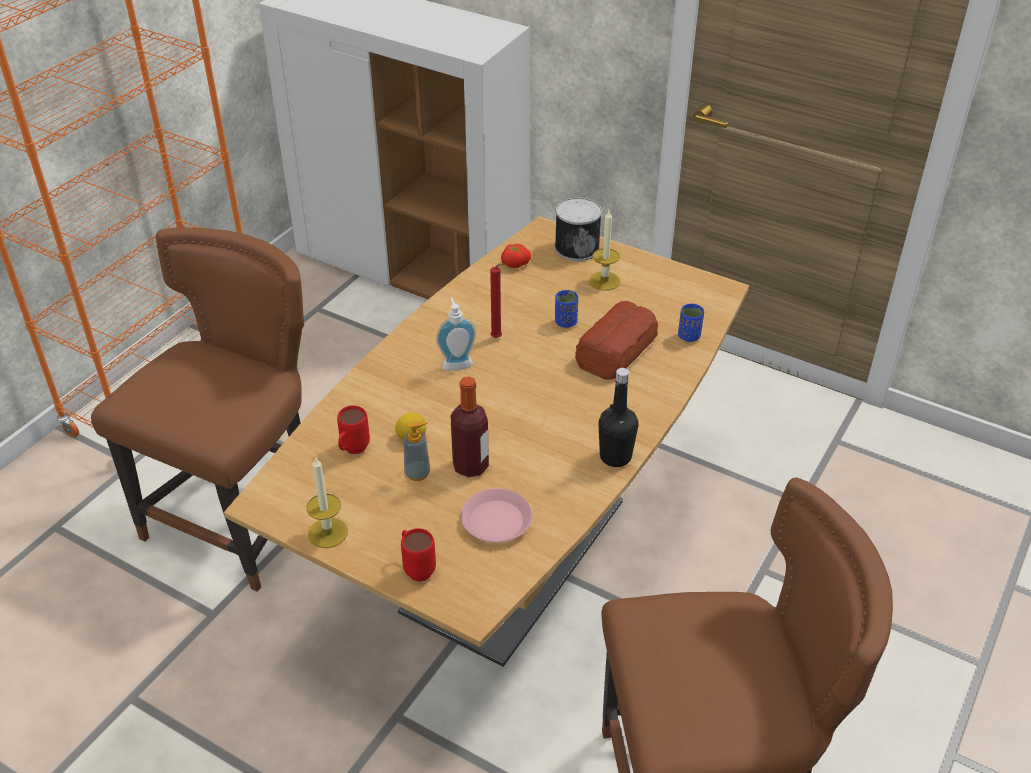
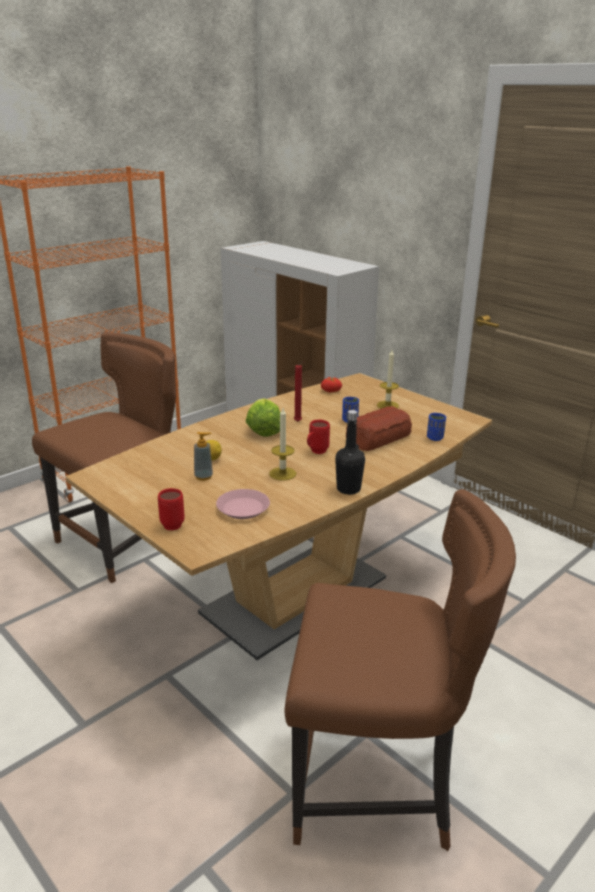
camera: 15 degrees right, 15 degrees down
(328, 532) = (124, 496): candle -> candle (282, 474)
(352, 451) = (167, 460): red mug -> red mug (316, 452)
(456, 363) = (263, 429): soap dispenser -> lettuce
(470, 466) = (242, 478): bottle -> none
(577, 247) = (377, 388): can -> none

